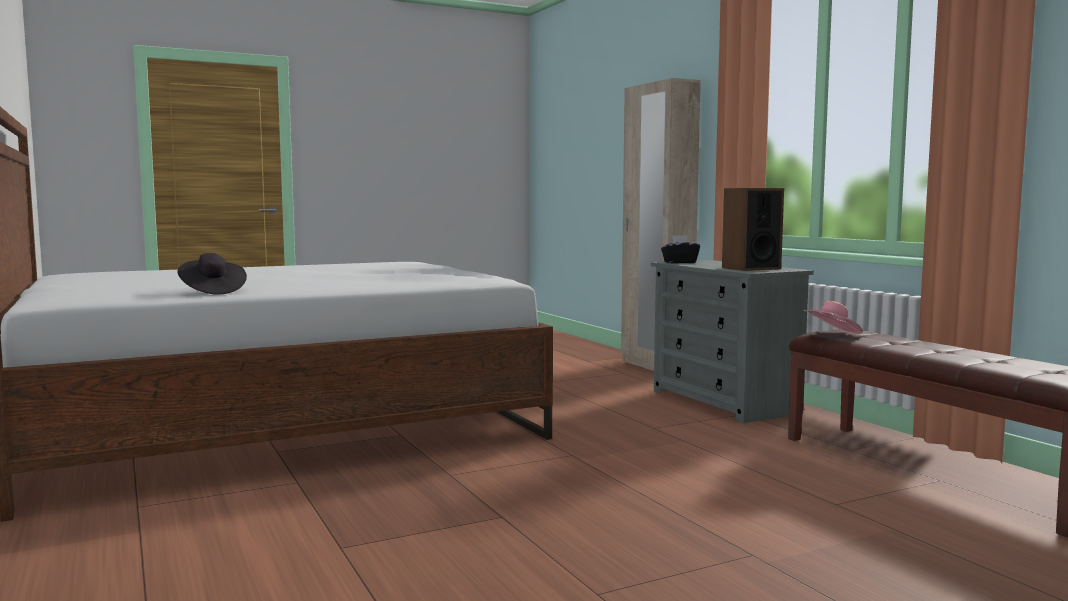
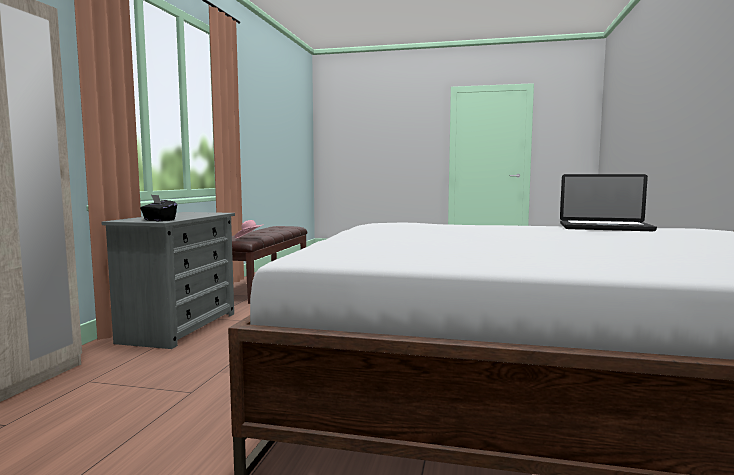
camera: 140 degrees left, 0 degrees up
(212, 291) = (605, 227): black hat -> laptop
(750, 268) = (194, 214): speaker -> none

